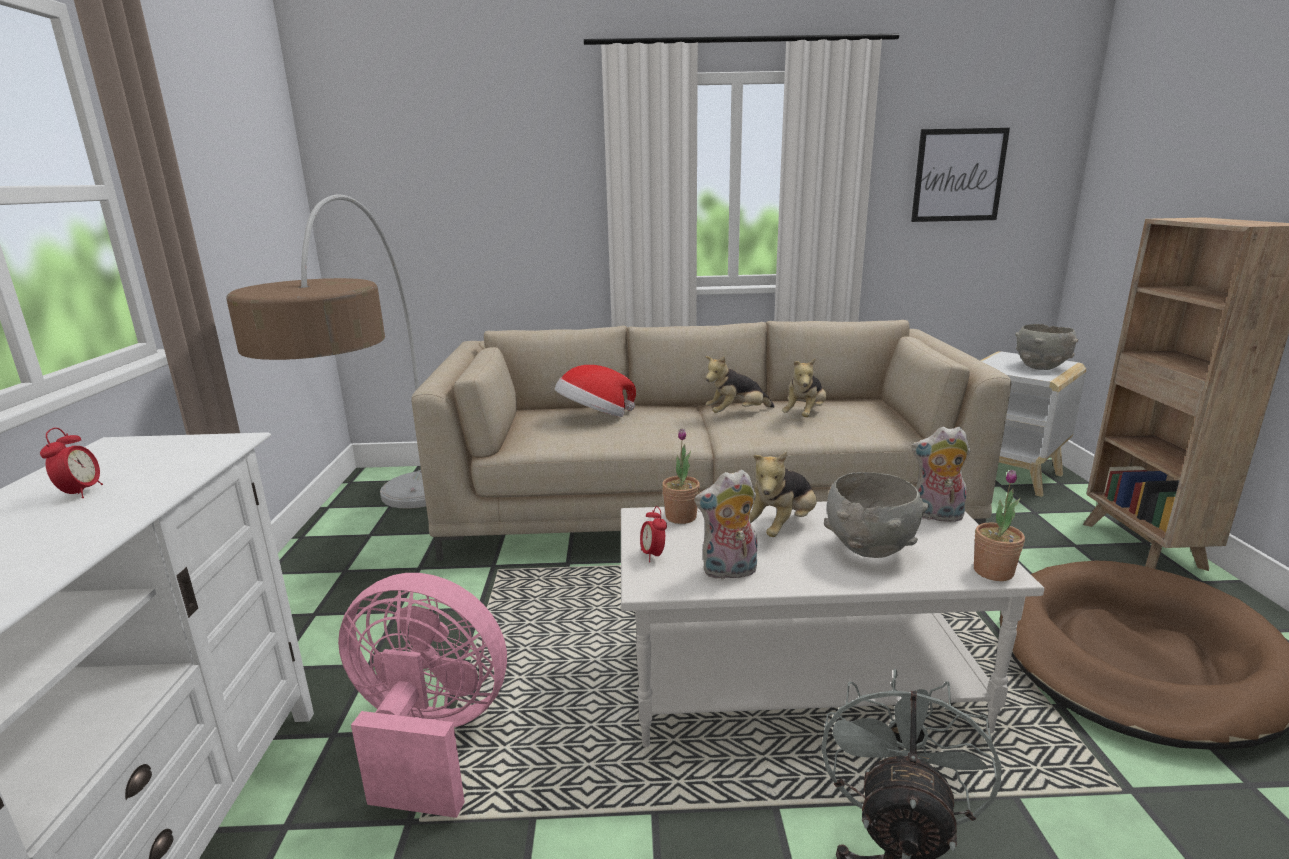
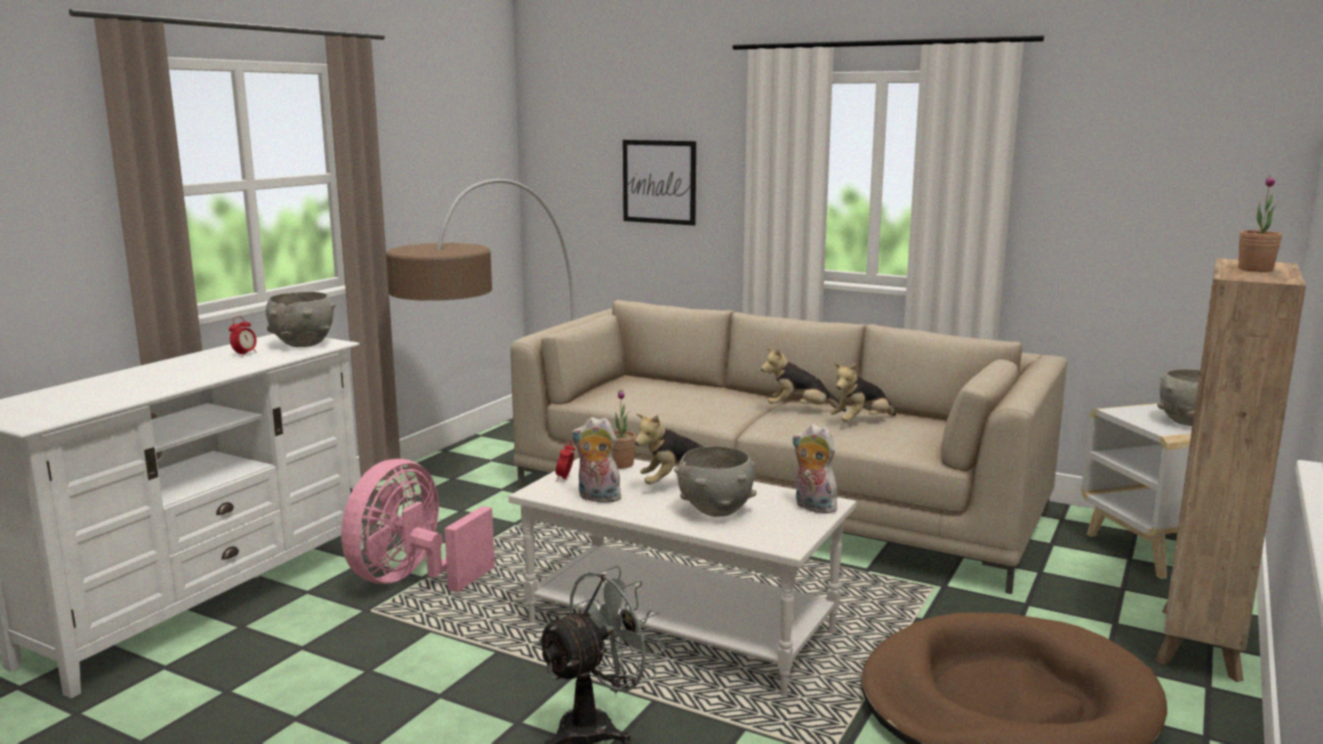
camera: 30 degrees right, 5 degrees down
(177, 453) = (303, 345): none -> grey bowl
(429, 738) = (412, 579): pink fan -> pink fan turned 105 degrees counterclockwise
(594, 417) = (673, 391): hat -> none
(958, 175) = (1134, 186): picture -> picture (659, 182)
(993, 572) = (779, 543): potted plant -> potted plant (1255, 269)

